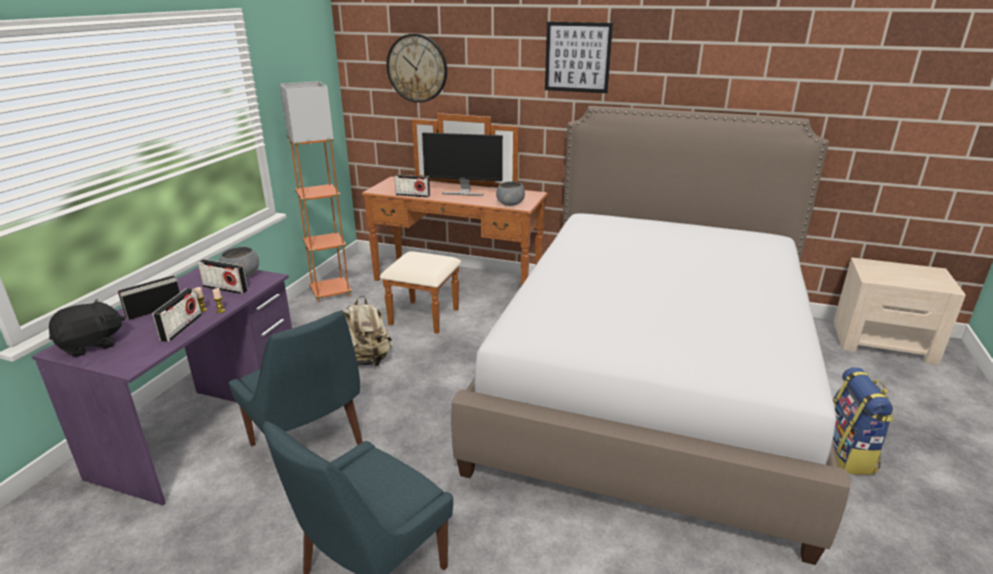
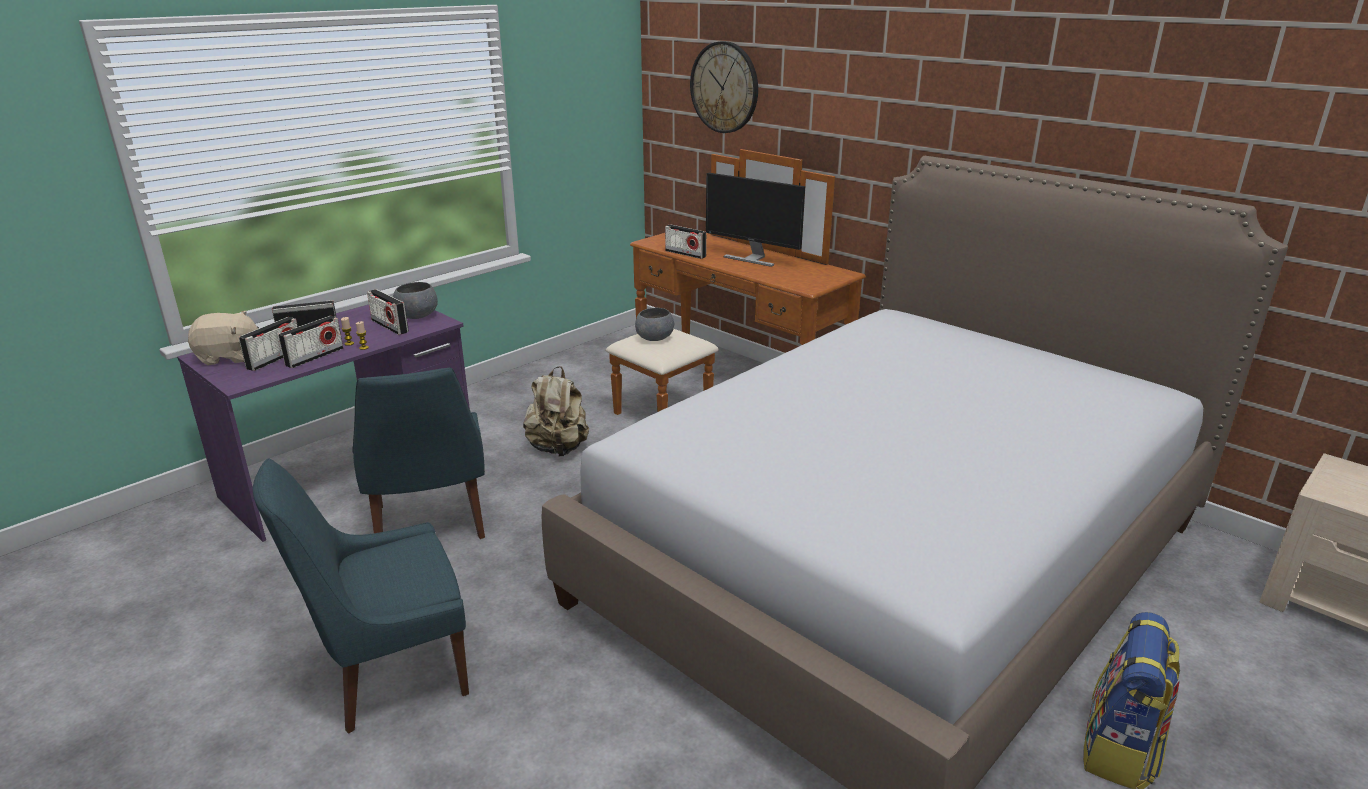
camera: 25 degrees right, 0 degrees up
(91, 345) = (229, 357): black plush toy -> beige plush toy
(142, 337) = (275, 359): none -> radio
(330, 293) = (578, 363): orange floor lamp -> none
(509, 204) = (795, 282): grey bowl -> grey bowl (654, 338)
(577, 57) = (919, 84): picture -> none

